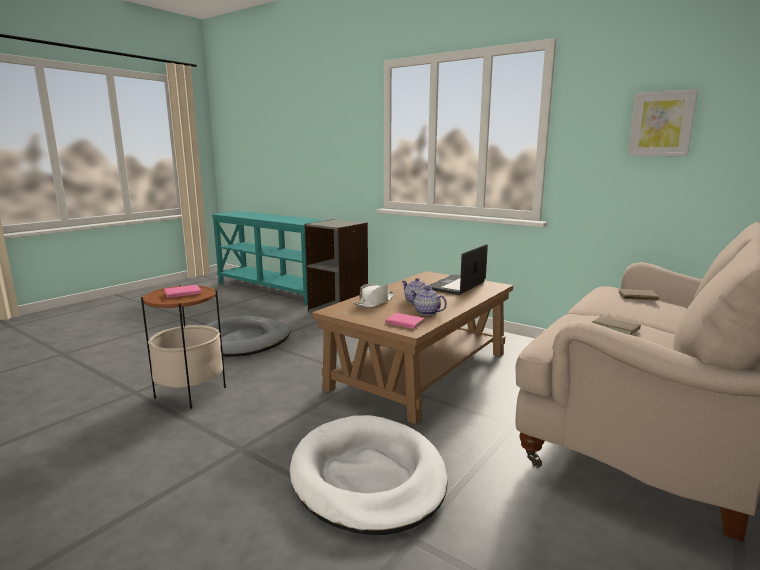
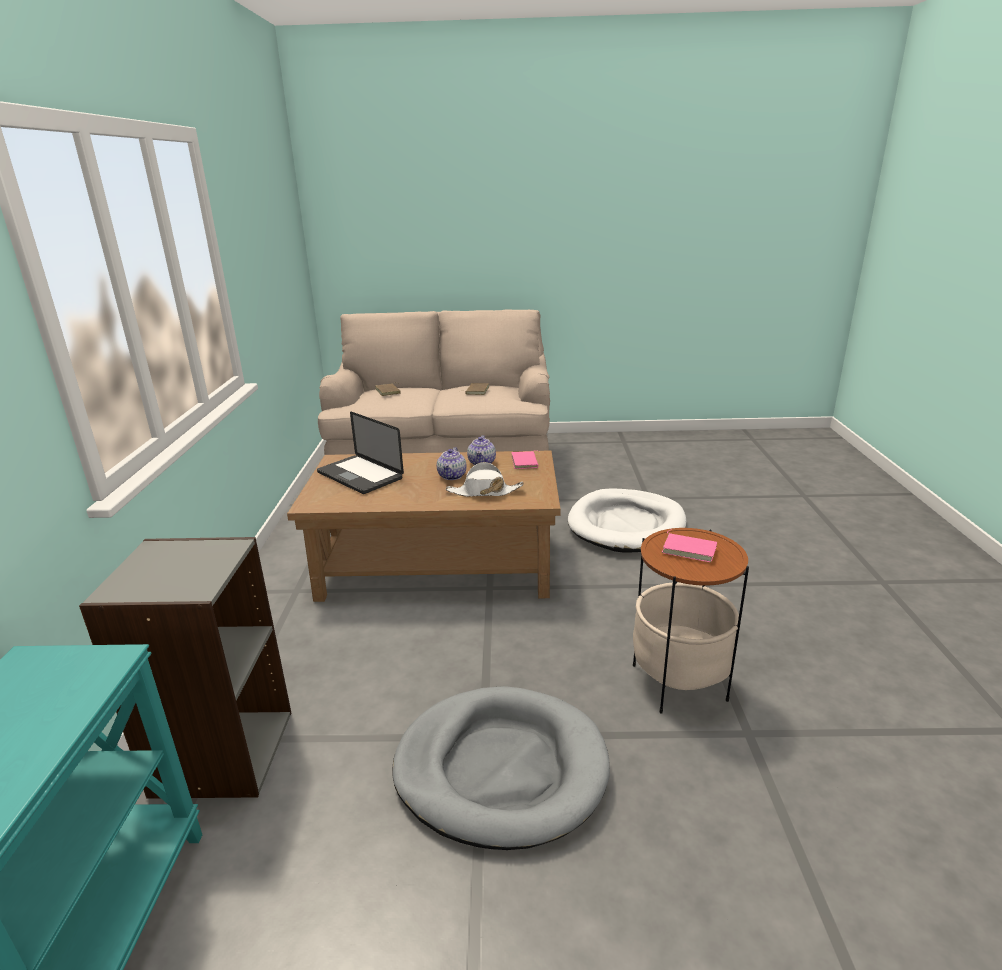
camera: 125 degrees left, 10 degrees up
(456, 285) = (360, 475): laptop -> laptop turned 45 degrees clockwise
(661, 124) = (264, 243): picture -> none

